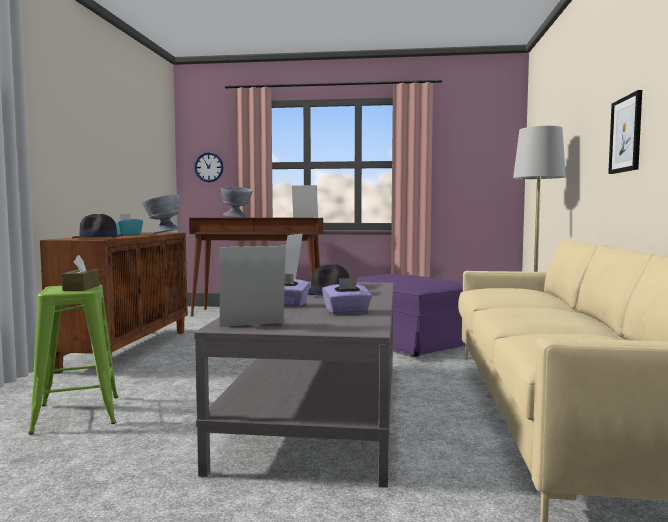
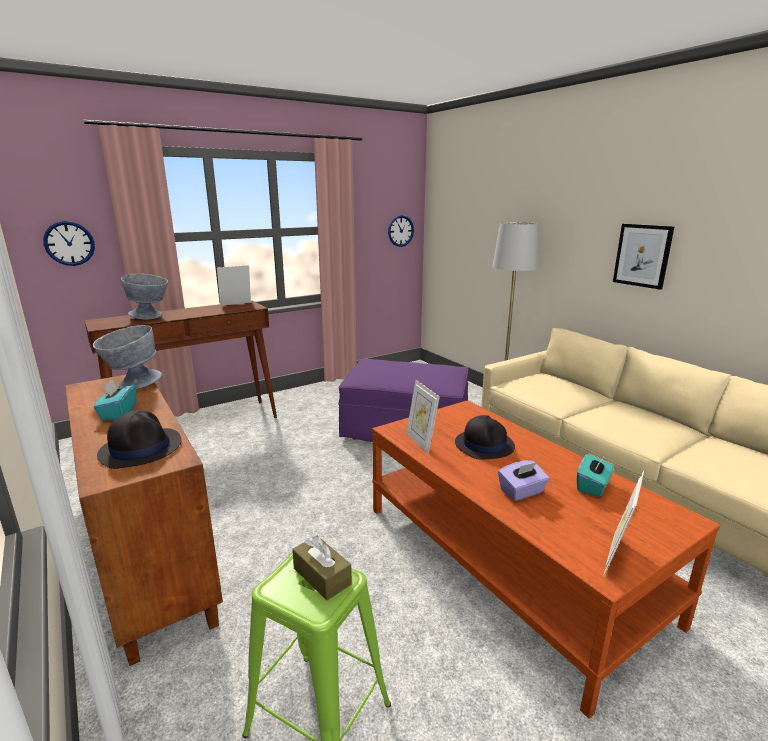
camera: 40 degrees left, 15 degrees up
(319, 410) = (507, 561): grey coffee table -> brown coffee table
(347, 312) = (592, 486): purple tissue box -> turquoise tissue box
(493, 167) = (400, 231): none -> wall clock

